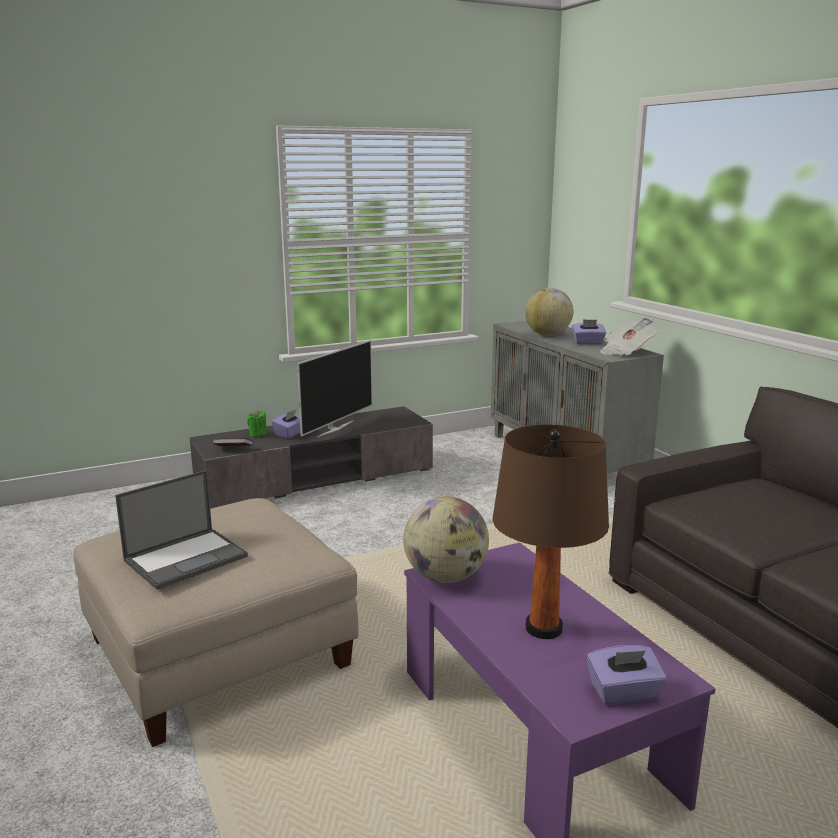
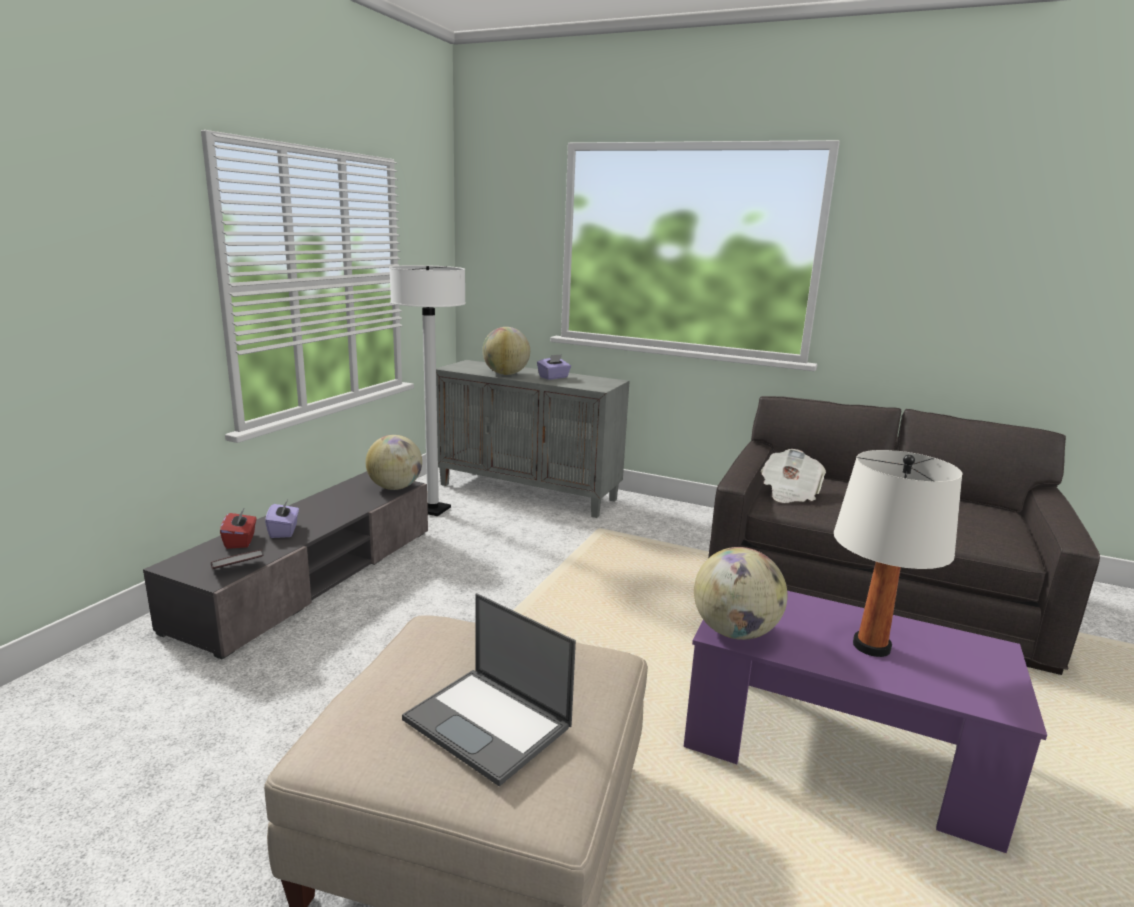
camera: 40 degrees left, 0 degrees up
(187, 558) = (489, 723): laptop -> laptop turned 120 degrees clockwise
(258, 434) = (241, 541): green candle -> red tissue box
(334, 428) = (329, 512): television -> none
(404, 422) = (395, 487): none -> globe
(461, 454) = (433, 510): none -> white floor lamp
(544, 628) = (871, 646): brown table lamp -> white table lamp
(624, 693) = (996, 675): purple tissue box -> none
(626, 352) = (599, 381): newspaper -> newspaper (789, 493)

